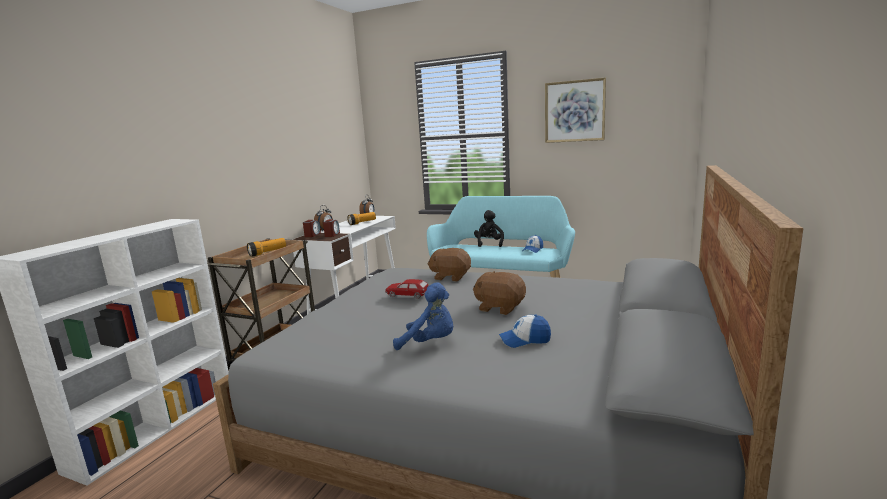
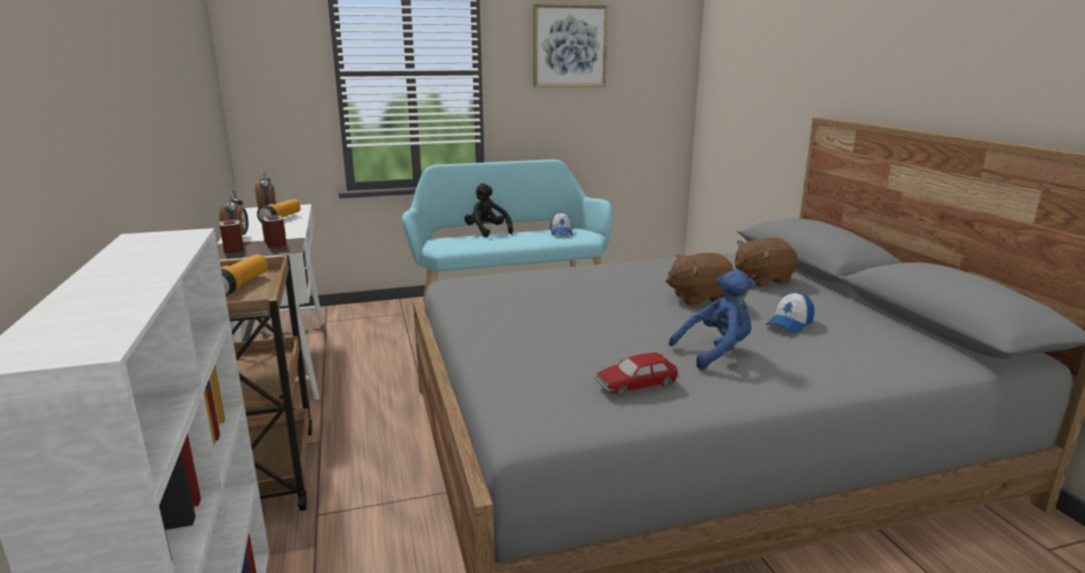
camera: 40 degrees left, 5 degrees up
(407, 295) = (569, 307): toy car -> toy car (636, 385)
(450, 277) = (563, 277): brown plush toy -> brown plush toy (761, 280)

